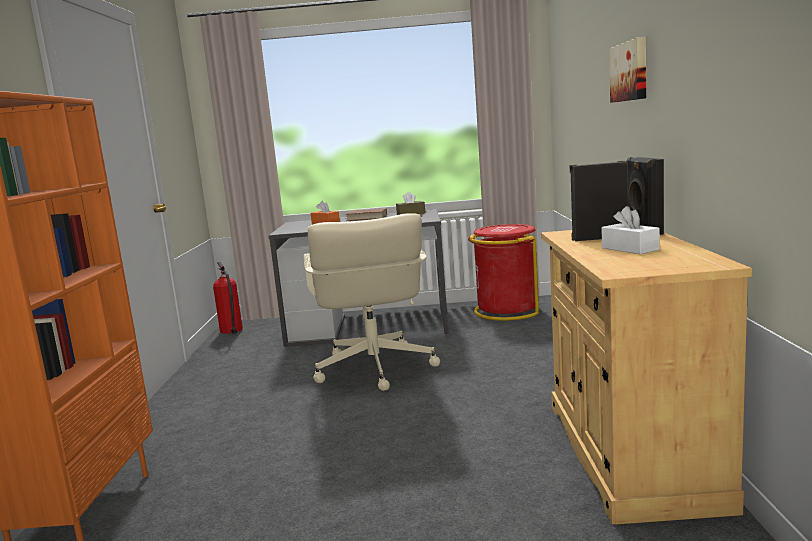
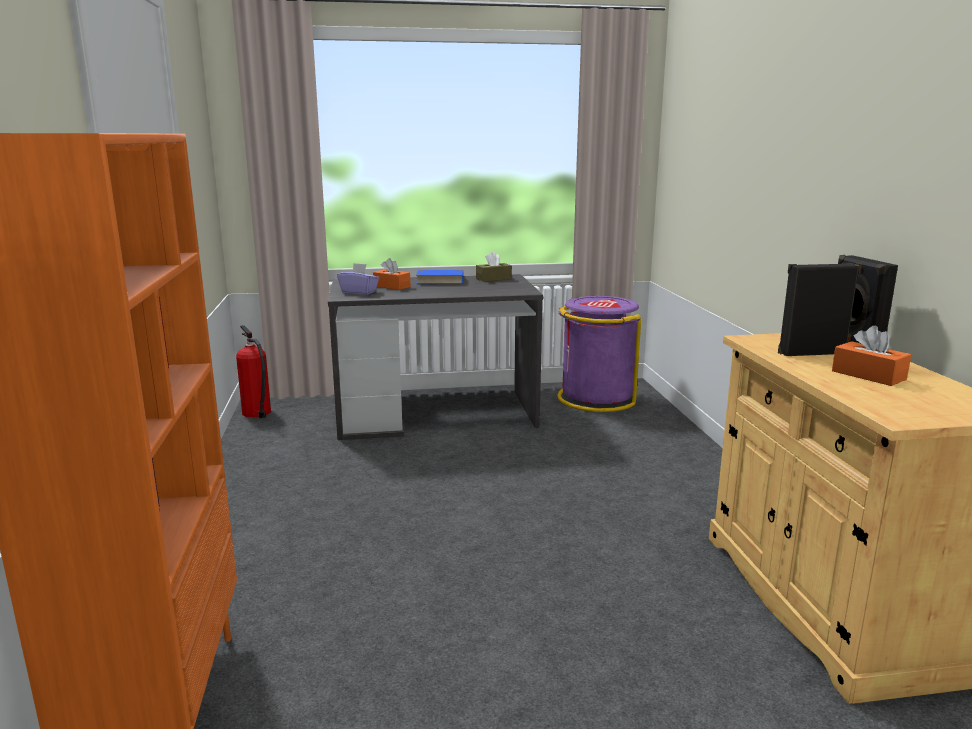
camera: 10 degrees left, 5 degrees up
(297, 228) = (359, 292): none -> purple tissue box
(366, 217) = (439, 281): brown book -> blue book
(374, 369) = (469, 477): beige office chair -> none
(507, 311) = (596, 398): red trash can -> purple trash can
(629, 249) = (868, 375): white tissue box -> orange tissue box
(630, 71) = (832, 146): picture -> none

